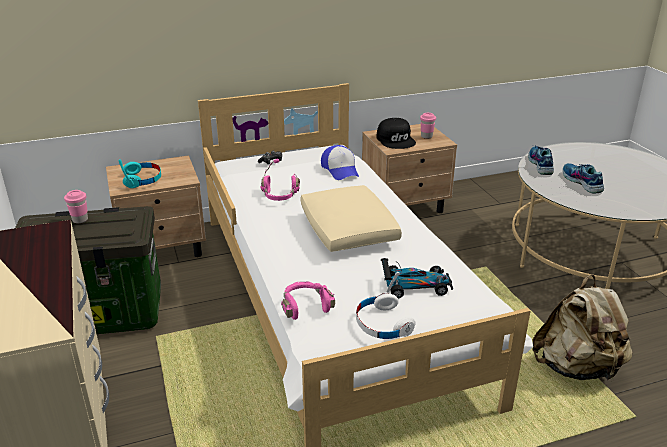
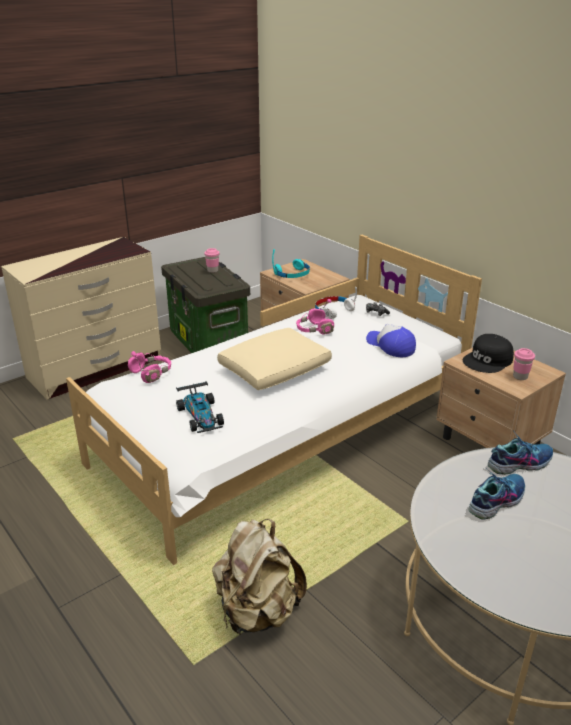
camera: 70 degrees right, 0 degrees up
(340, 170) = (390, 346): cap -> cap turned 90 degrees clockwise
(382, 324) = (140, 409): white headphones -> white headphones (333, 311)

